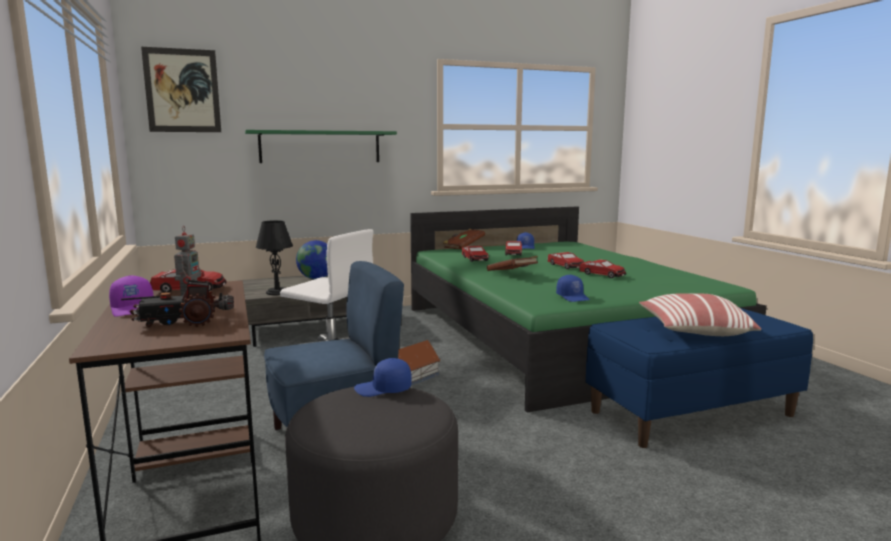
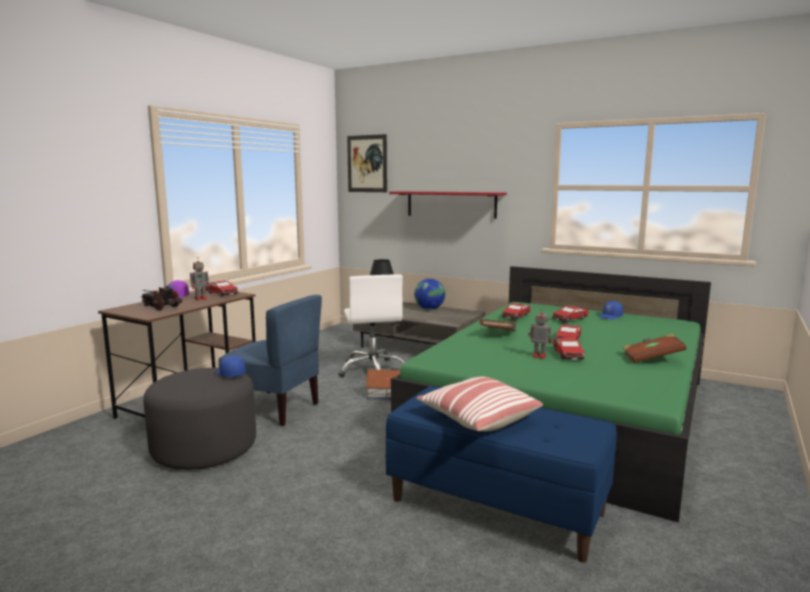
camera: 50 degrees right, 0 degrees up
(320, 147) = (451, 204): green shelf -> red shelf
(463, 247) = (552, 305): brown book -> brown book (652, 359)
(573, 297) = (465, 362): blue cap -> none
(593, 280) = (538, 356): none -> toy robot

